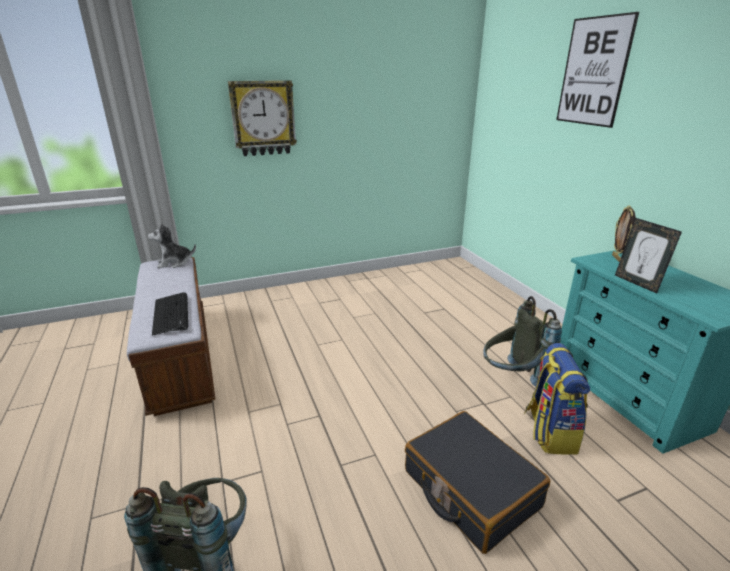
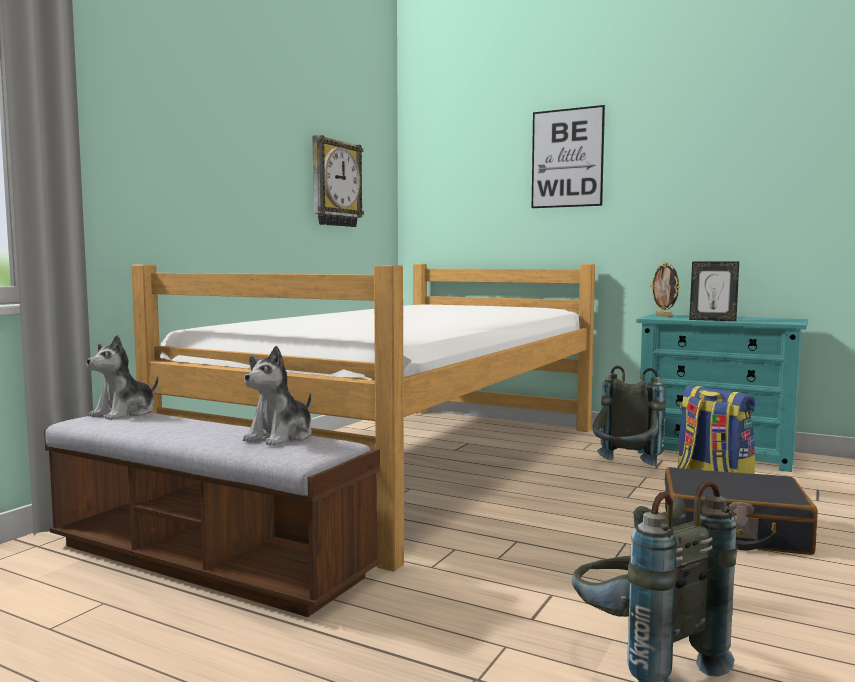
camera: 40 degrees left, 20 degrees down
(171, 314) = (281, 437): keyboard -> plush toy
(263, 118) = (203, 194): wall clock -> wall clock (335, 183)
(380, 316) = (411, 463): none -> bed

